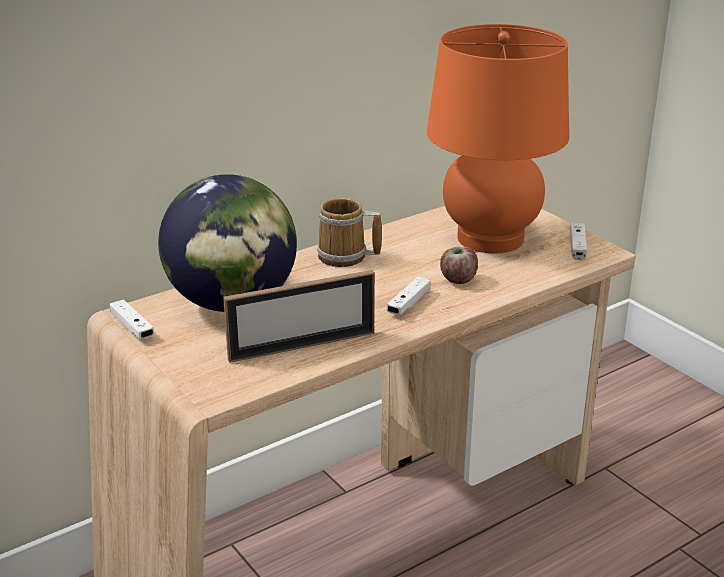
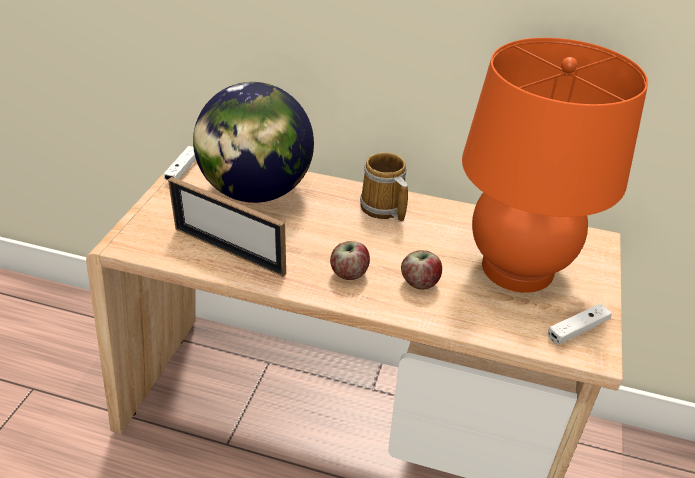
camera: 50 degrees right, 10 degrees up
(408, 303) = (349, 273): white game controller -> apple

